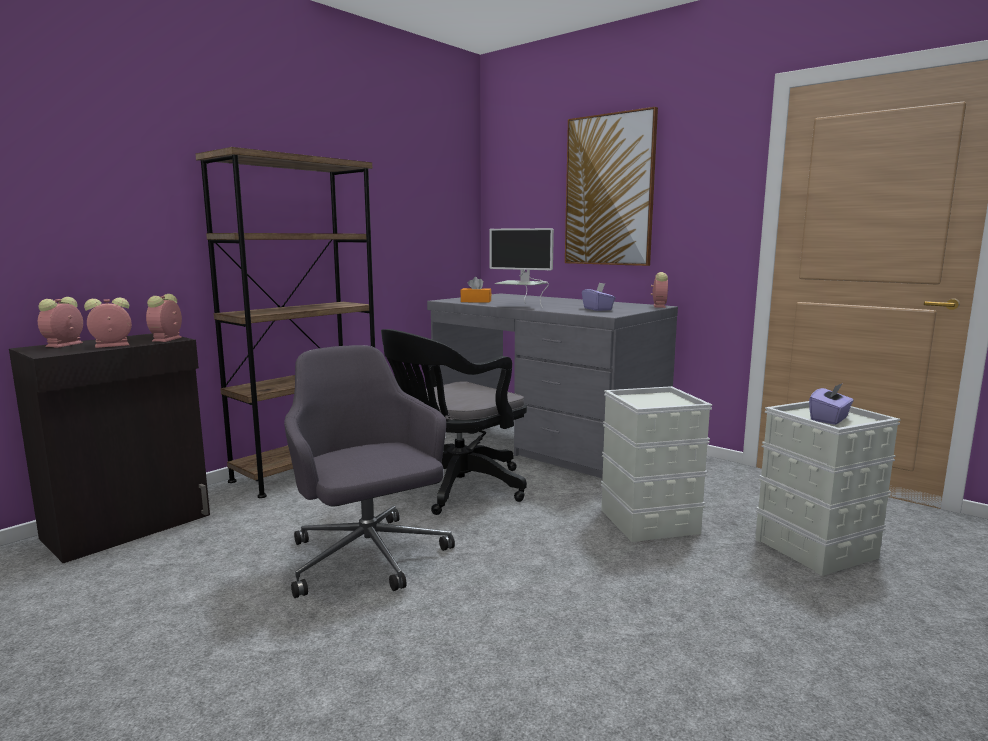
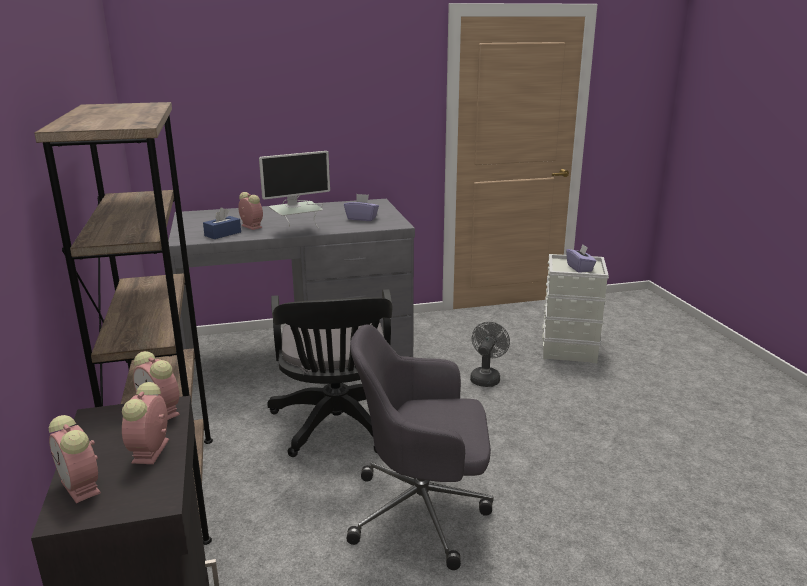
camera: 55 degrees left, 10 degrees up
(476, 301) = (223, 234): orange tissue box -> blue tissue box
(609, 190) = (303, 95): picture -> none
(647, 521) = (486, 377): grey storage box -> grey fan
(659, 306) = (378, 202): alarm clock -> alarm clock (250, 226)

